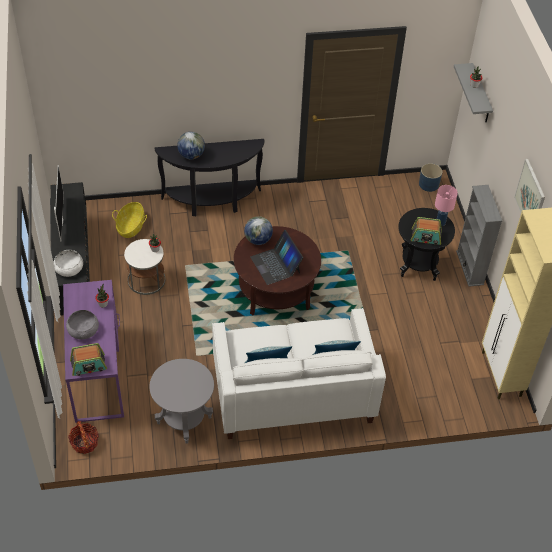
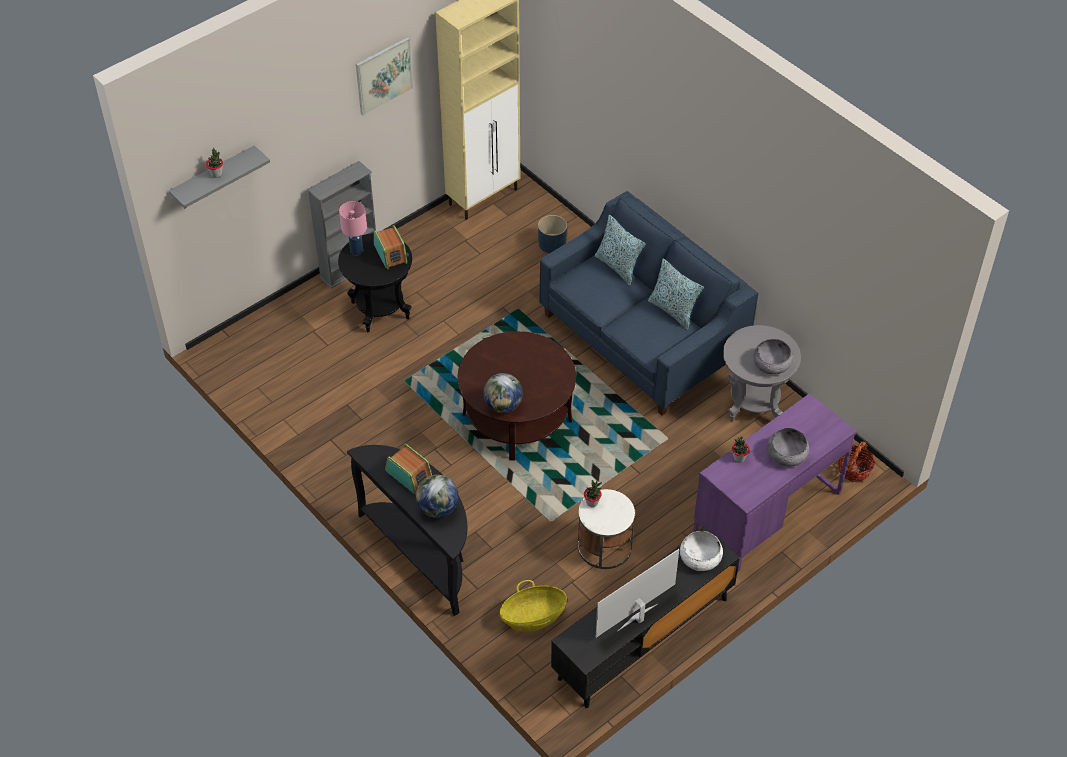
camera: 120 degrees left, 0 degrees up
(88, 365) = (823, 422): radio -> radio (409, 475)
(168, 384) = (772, 363): none -> grey bowl
(276, 265) = (528, 371): laptop -> none
(293, 392) = (642, 337): white sofa -> blue sofa
(429, 184) = (229, 353): blue planter -> blue planter (552, 243)

